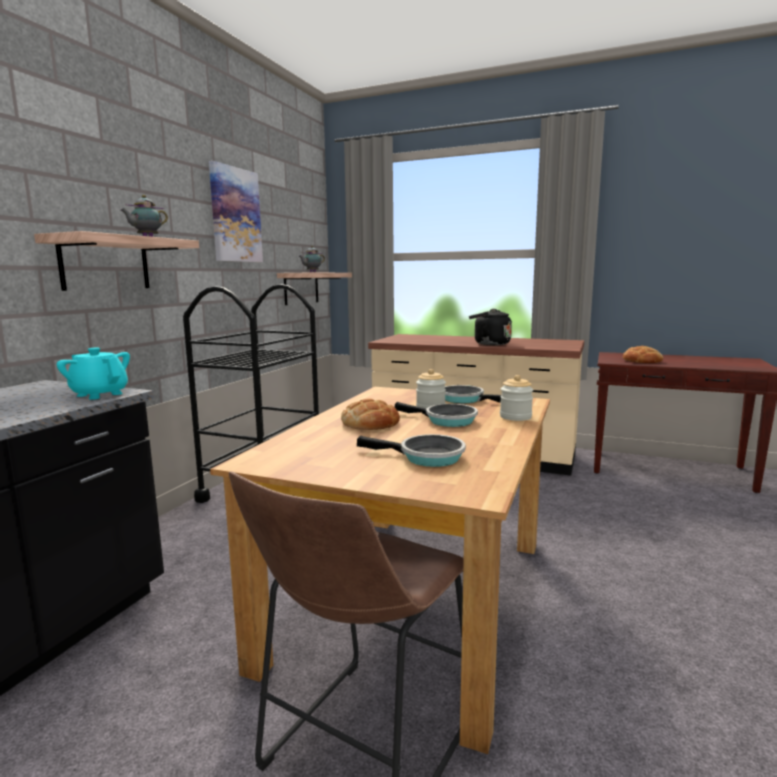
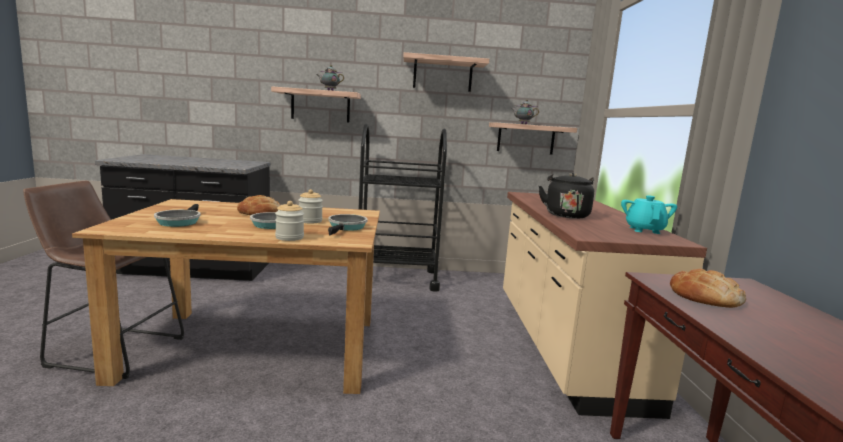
camera: 65 degrees right, 0 degrees up
(99, 394) = (232, 166): turquoise teapot -> turquoise teapot (644, 230)
(235, 215) = (442, 75): picture -> shelf

